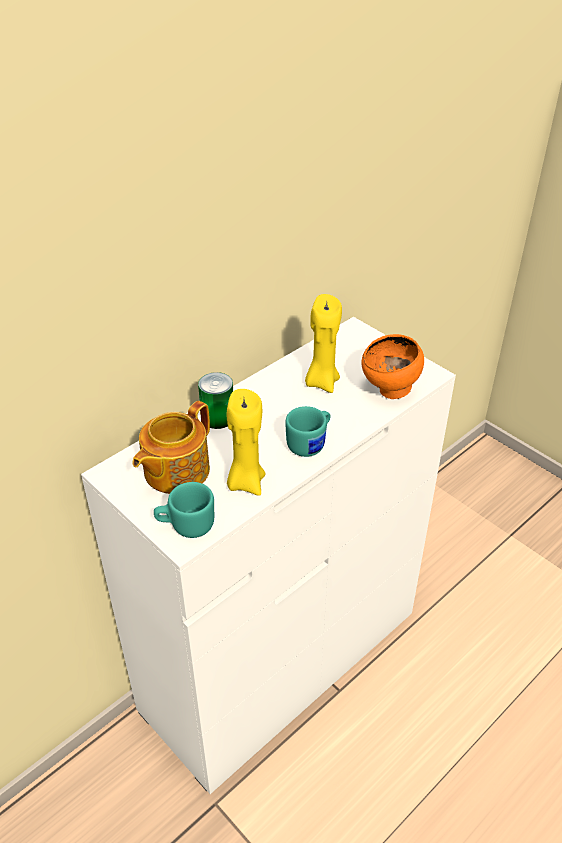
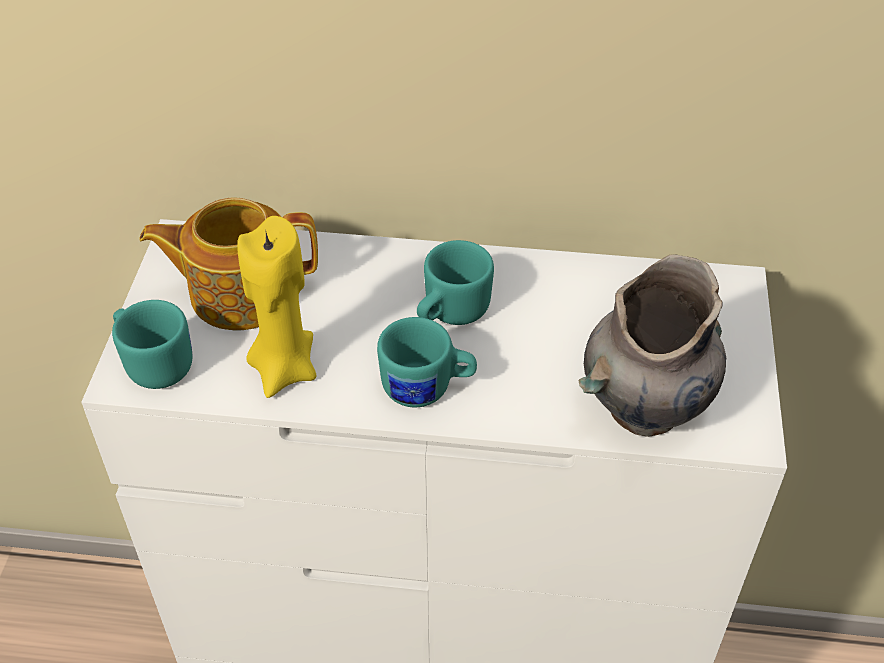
camera: 50 degrees right, 5 degrees up
(218, 417) = (379, 267): can -> none
(274, 412) = (449, 313): none -> turquoise mug
(321, 382) = (570, 322): yellow candle -> none
(390, 391) = (642, 410): orange bowl -> grey vase

